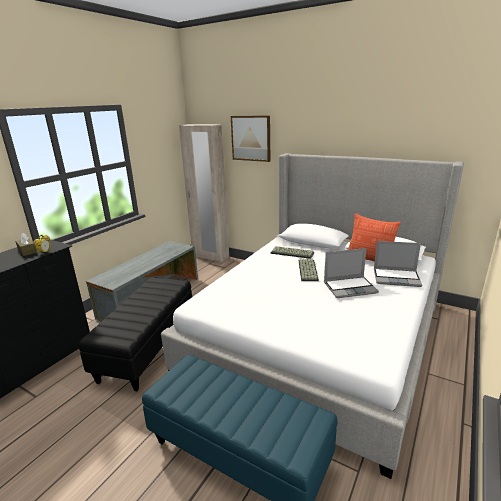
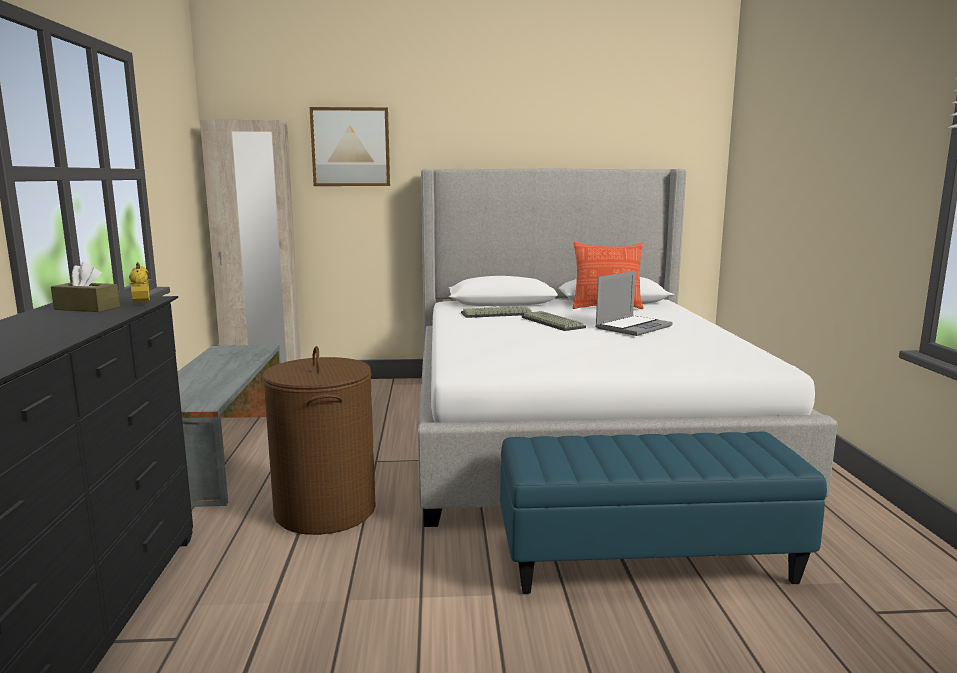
camera: 35 degrees left, 10 degrees down
(148, 347) = (324, 510): black ottoman -> brown laundry basket
(397, 278) = (665, 314): laptop -> none

